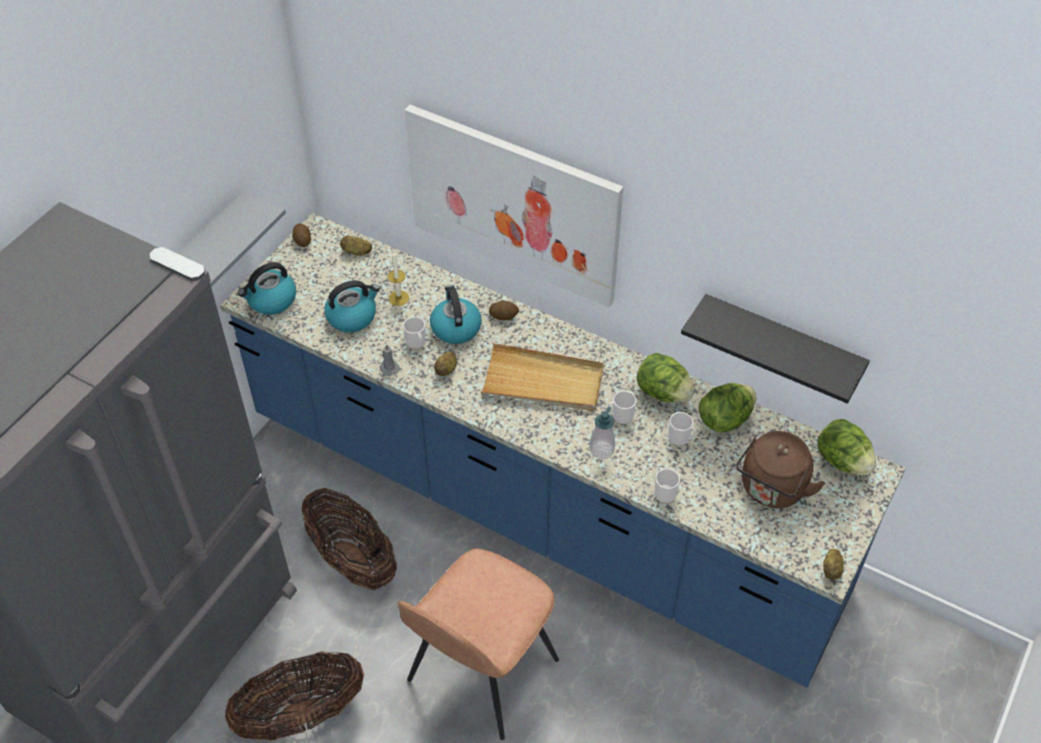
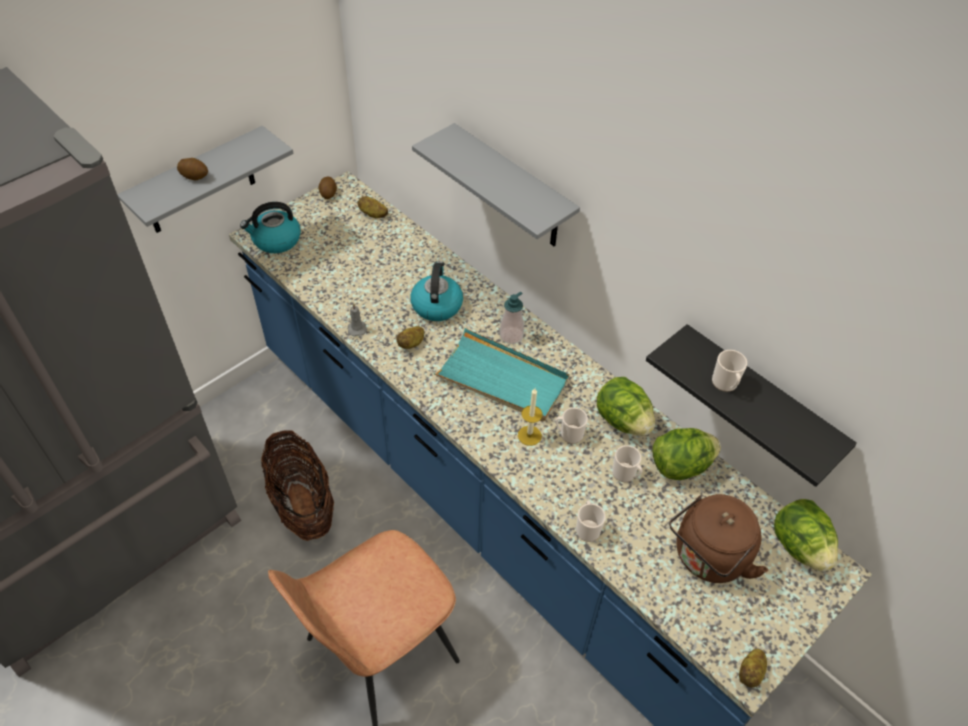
camera: 15 degrees right, 0 degrees up
(301, 714) = (197, 643): basket -> none
(352, 316) = (343, 272): kettle -> none
(398, 298) = (394, 265): candle -> candle (529, 435)
(416, 343) = (393, 311): mug -> mug (725, 384)
(504, 316) = (488, 305): potato -> potato (195, 176)
(513, 204) = (512, 189): picture -> grey shelf
(543, 382) = (502, 379): beige tray -> turquoise tray
(602, 449) = (537, 464): soap dispenser -> soap dispenser (511, 336)

